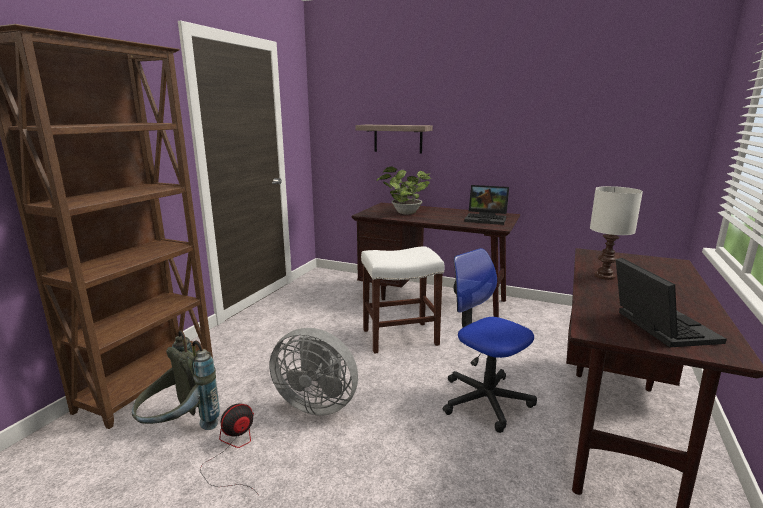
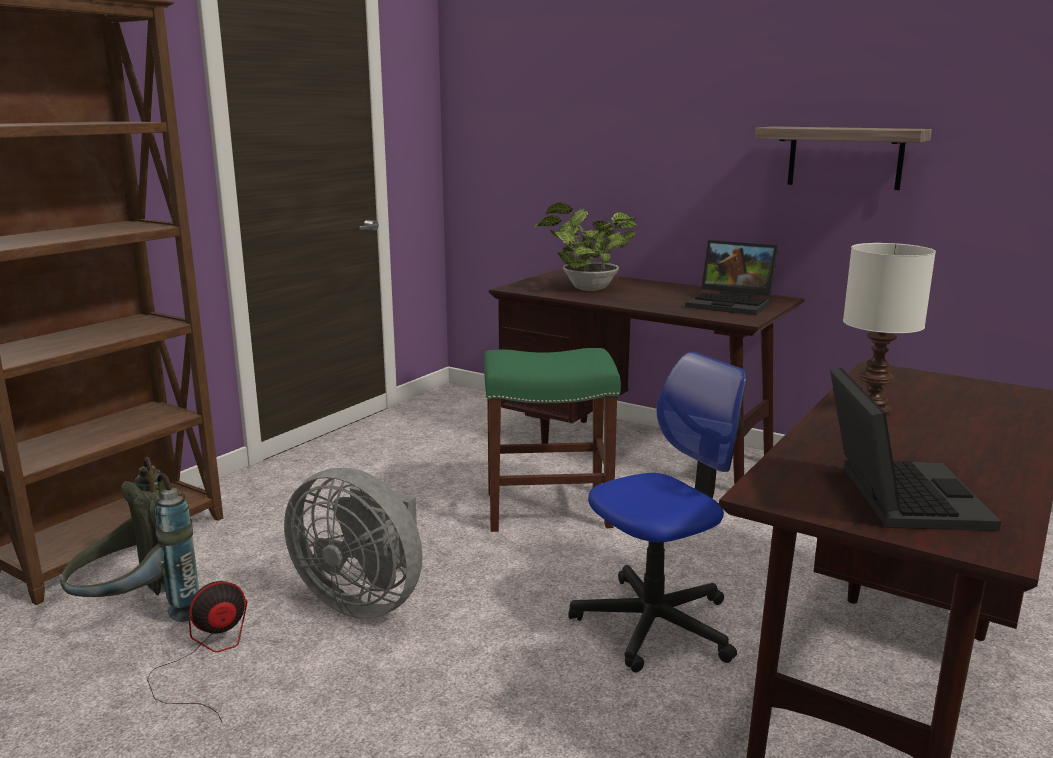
camera: 10 degrees right, 0 degrees up
(398, 138) = (589, 153): shelf -> shelf (845, 157)
(399, 337) = (546, 509): white stool -> green stool
(485, 400) = (655, 624): office chair -> office chair turned 90 degrees clockwise

